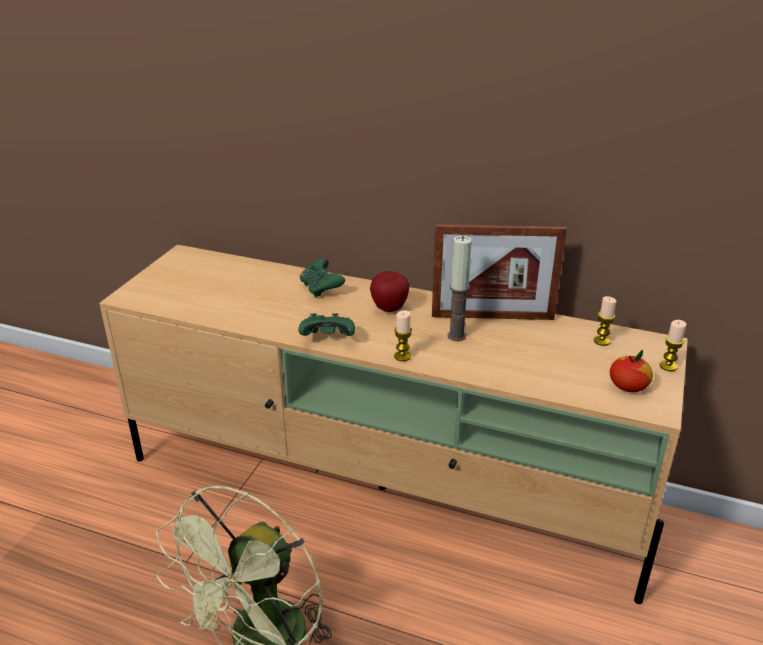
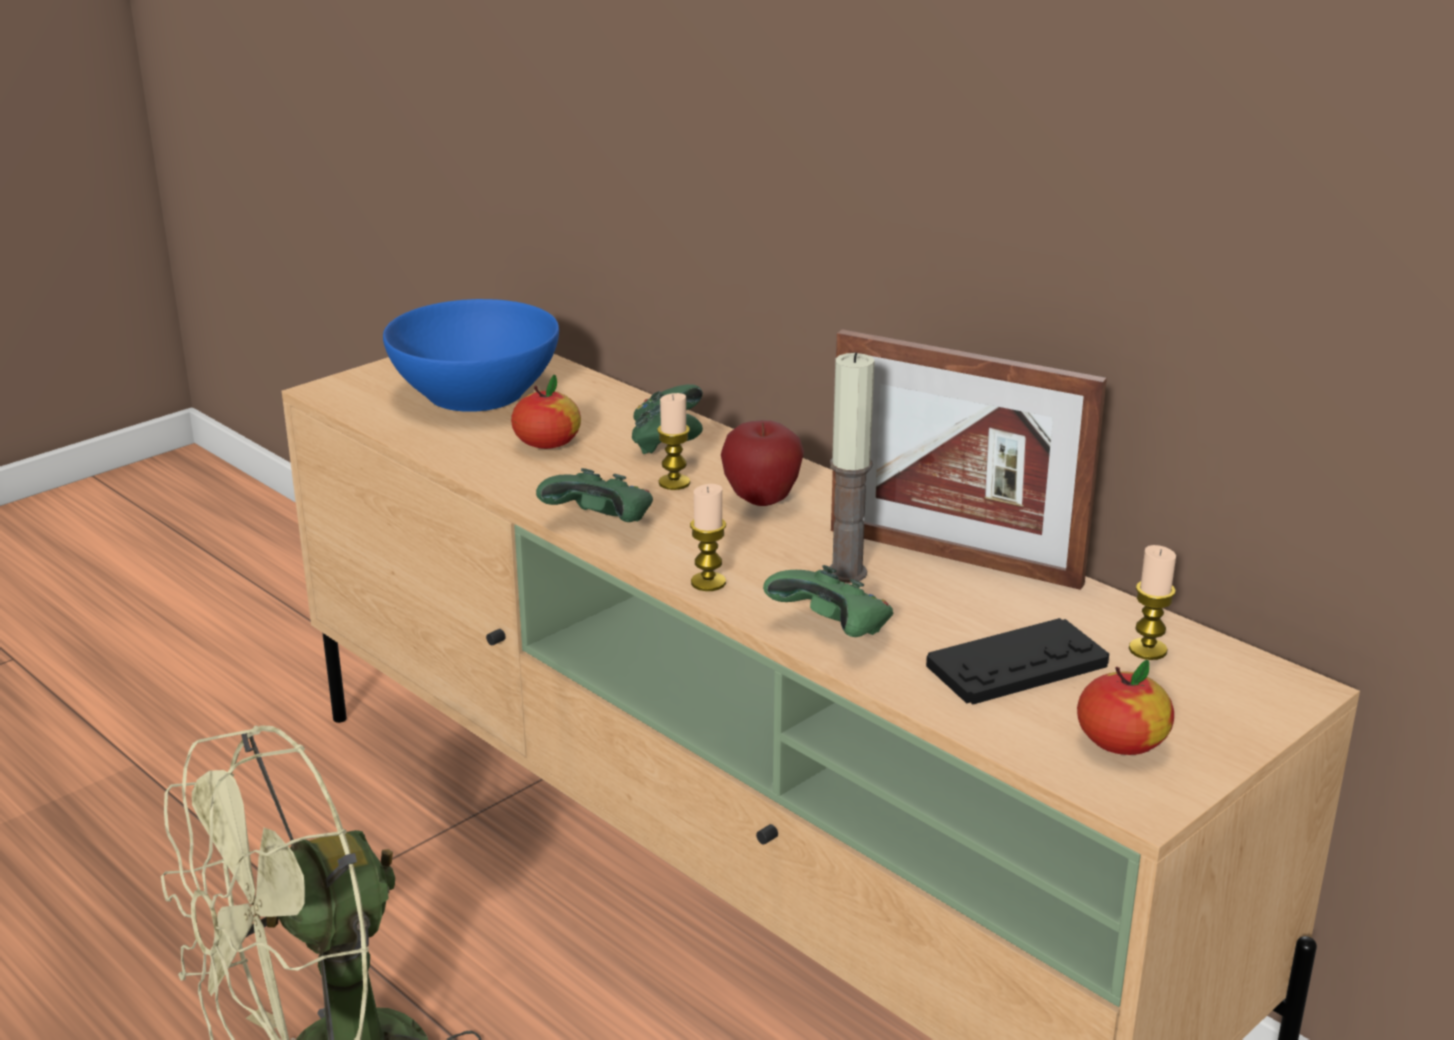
camera: 25 degrees right, 5 degrees down
(205, 282) = (475, 393): none -> blue bowl
(264, 302) = (547, 443): none -> apple
(475, 366) = (833, 630): none -> green game controller
(560, 362) = (1017, 665): none -> black game controller
(668, 366) = (1253, 729): candle -> candle (674, 483)

